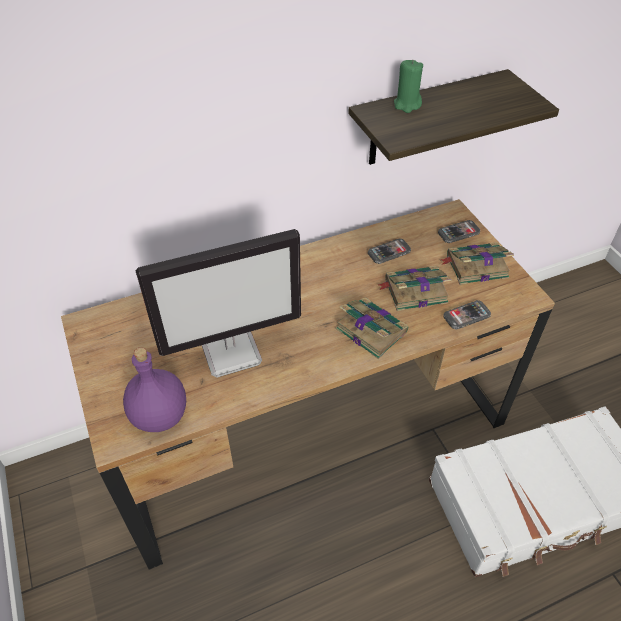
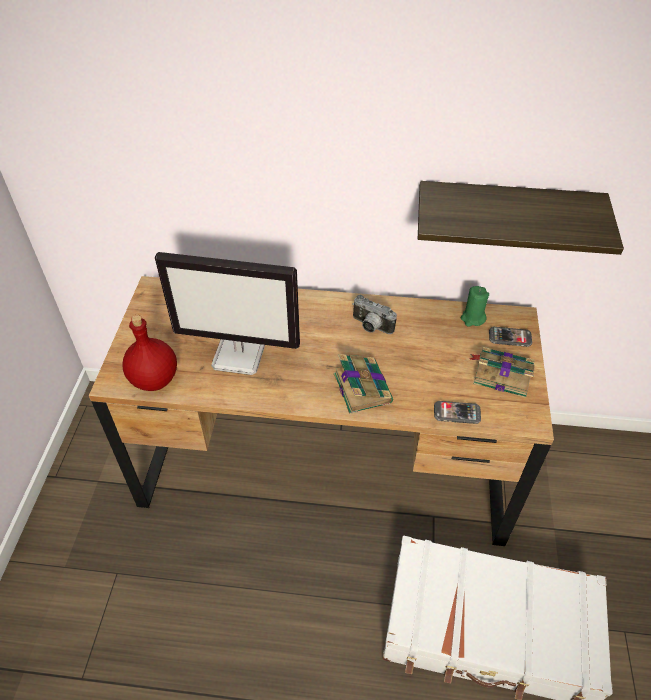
camera: 30 degrees right, 0 degrees up
(161, 416) = (155, 380): purple bottle -> red bottle
(336, 271) = (370, 327): none -> camera
(389, 252) = (430, 329): phone -> none
(407, 105) = (474, 195): green candle -> green candle (472, 318)
(414, 291) = (426, 371): book -> none

